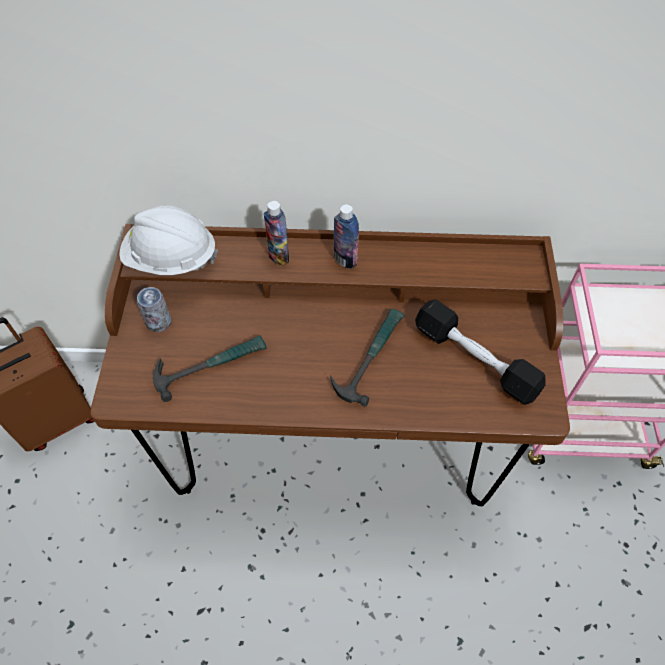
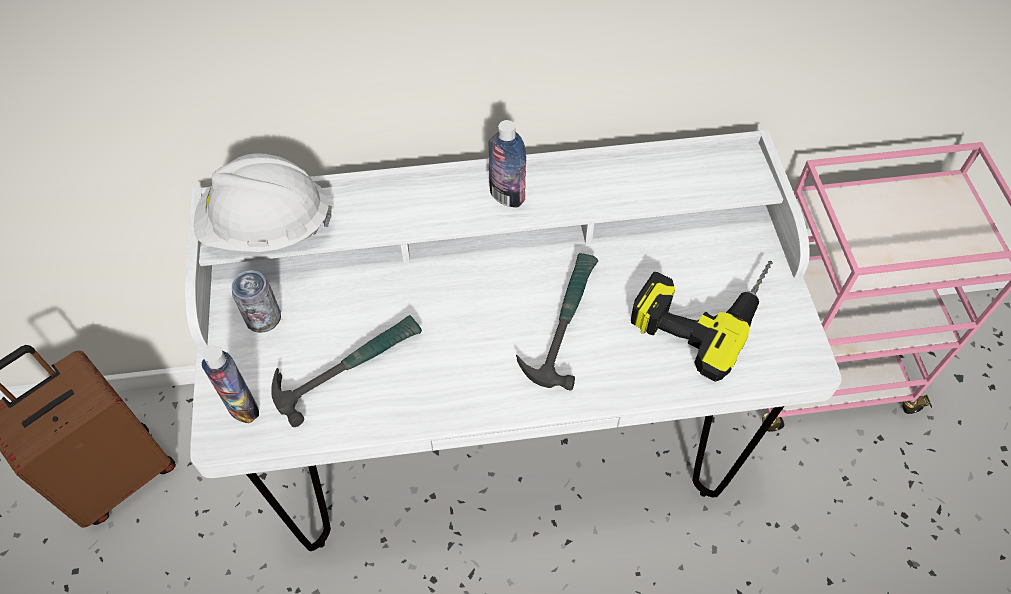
camera: 10 degrees left, 0 degrees up
(278, 256) = (415, 204): bottle -> bottle (242, 407)
(332, 444) = (505, 447): brown desk -> white desk
(475, 360) = (702, 305): black dumbbell -> power drill

